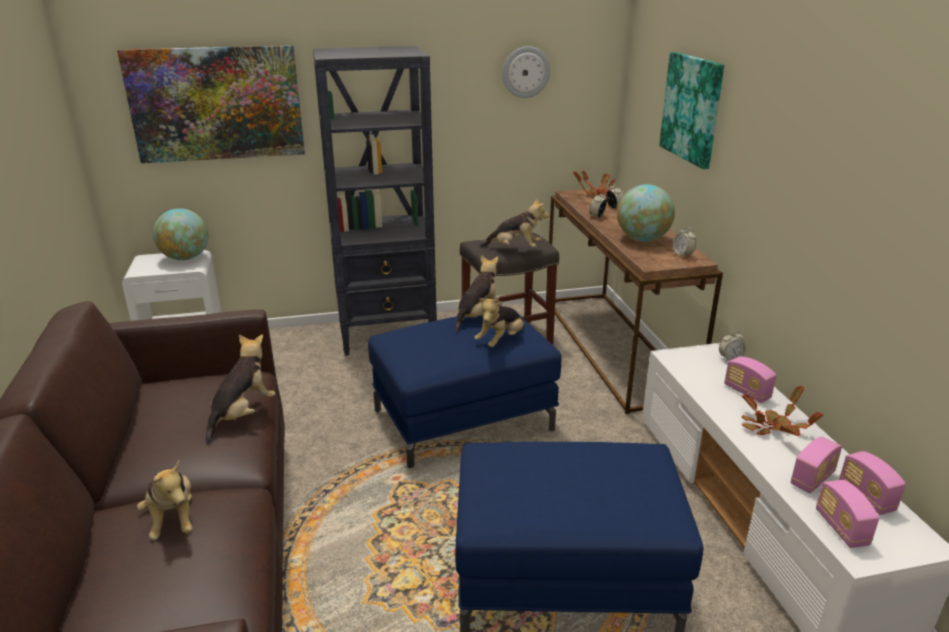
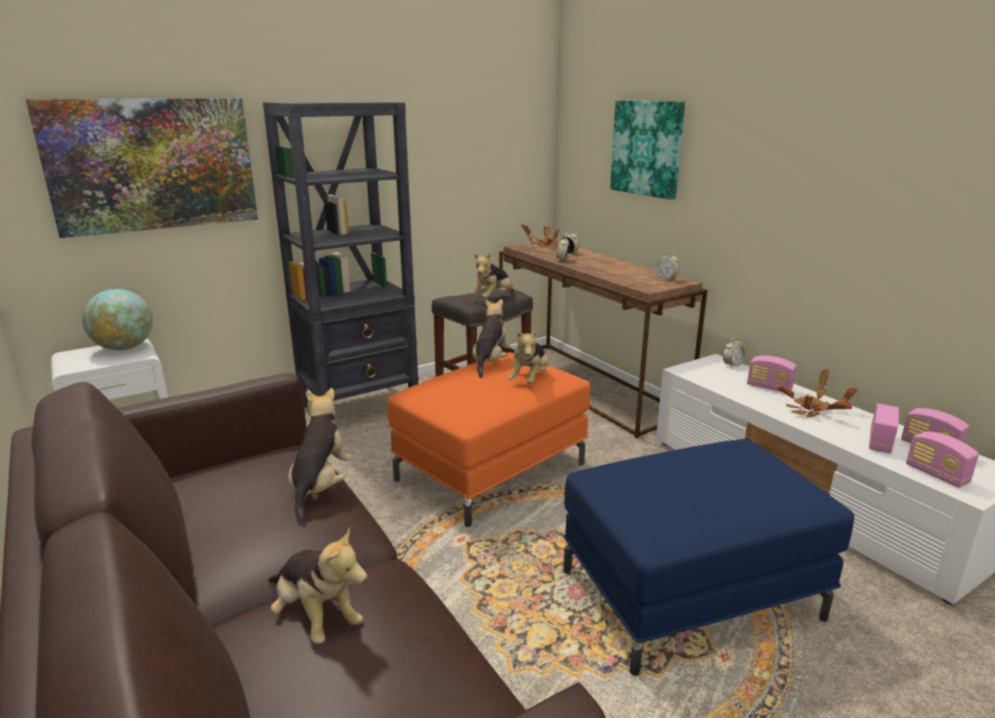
camera: 20 degrees left, 5 degrees down
(463, 419) = (491, 470): blue ottoman -> orange ottoman
(515, 248) = (493, 298): plush toy -> plush toy turned 135 degrees clockwise
(525, 72) = (470, 130): wall clock -> none
(642, 239) = (620, 272): globe -> none

